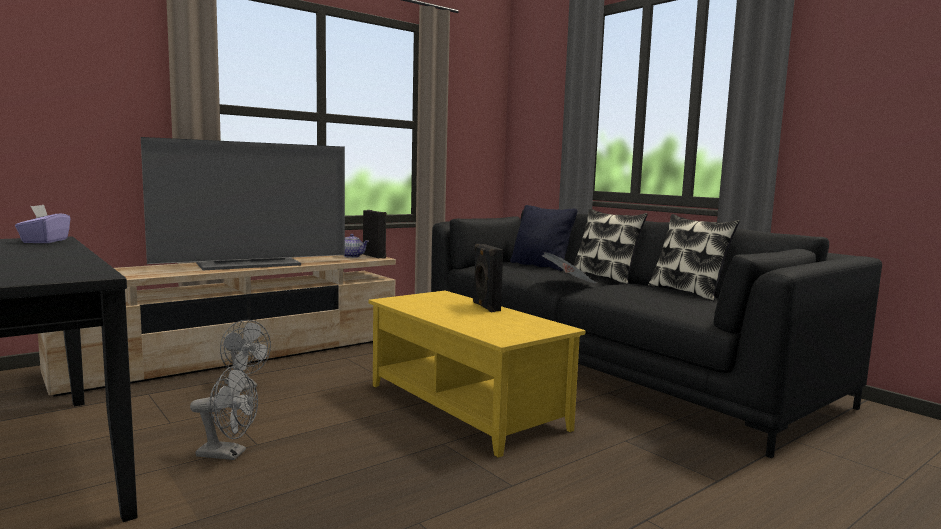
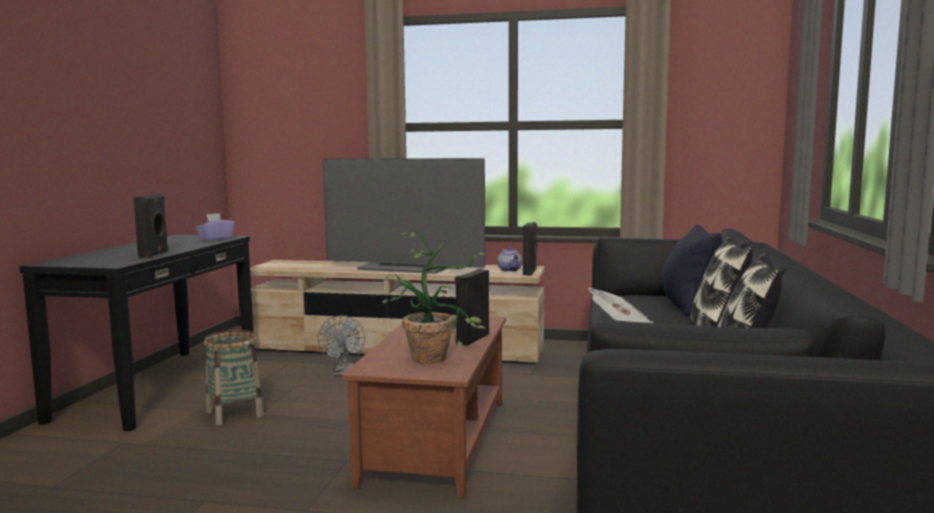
camera: 50 degrees right, 0 degrees up
(72, 260) = (154, 254): none -> black speaker
(228, 454) = (234, 414): grey fan -> basket
(466, 406) = (438, 440): yellow coffee table -> brown coffee table
(510, 321) = (436, 356): none -> potted plant

